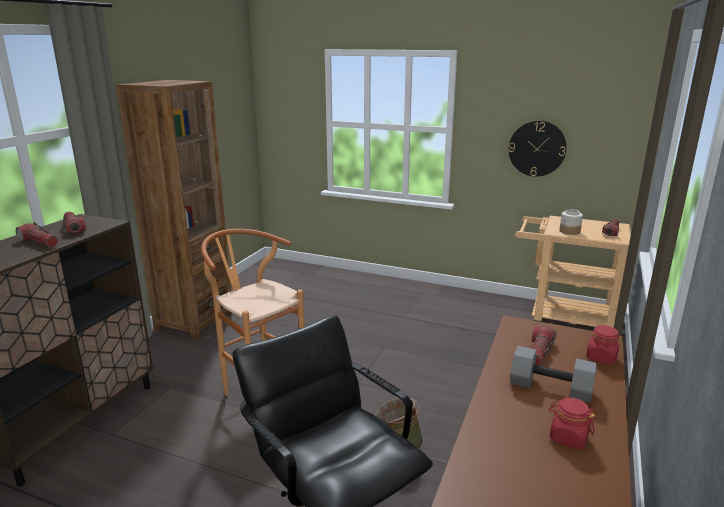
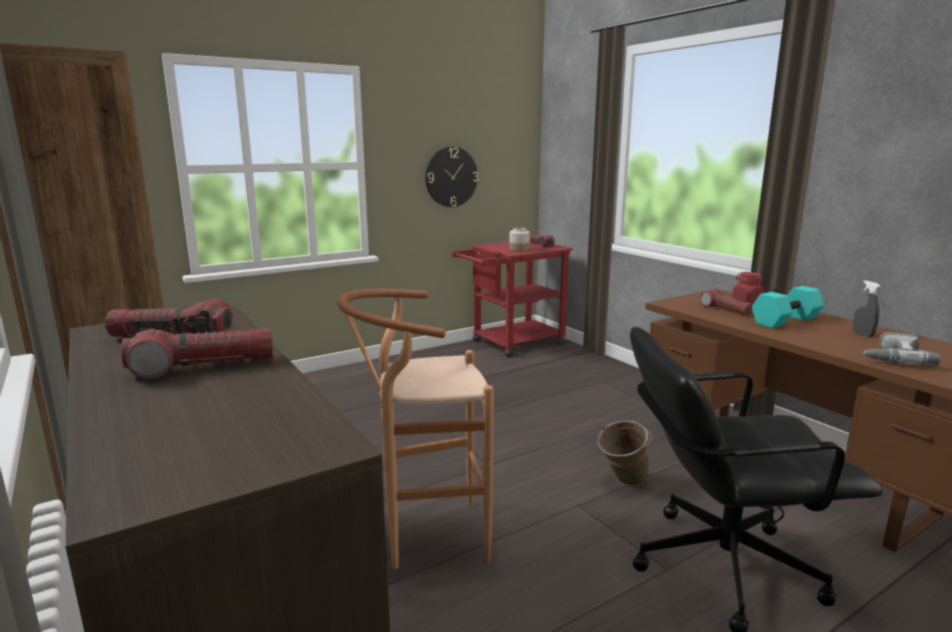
camera: 55 degrees left, 5 degrees down
(502, 460) = (891, 356): none -> power drill
(549, 388) = (786, 321): grey dumbbell -> turquoise dumbbell
(563, 319) = (511, 344): beige cart -> red cart
(568, 438) = (862, 334): red jar -> grey spray bottle

